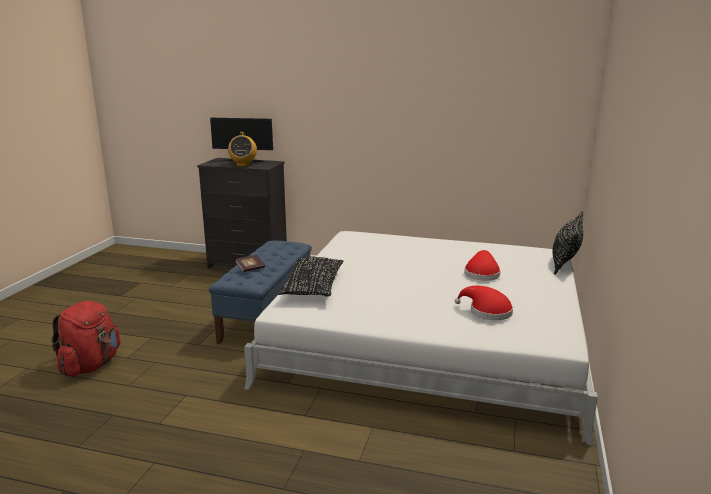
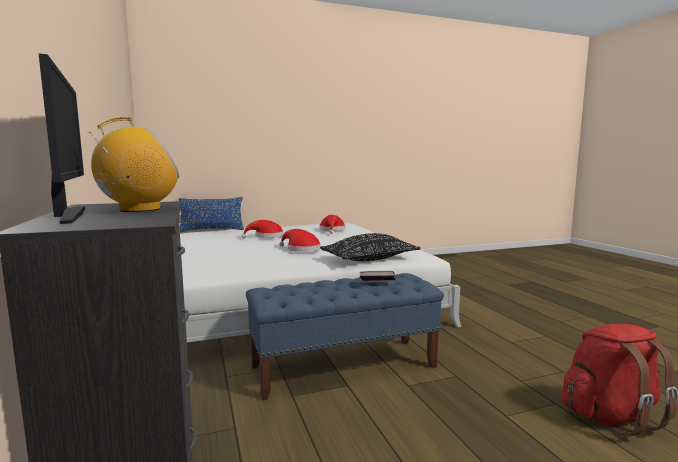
camera: 125 degrees left, 10 degrees down
(388, 272) = (301, 249): none -> red hat
(565, 262) = (212, 230): black pillow -> blue pillow

